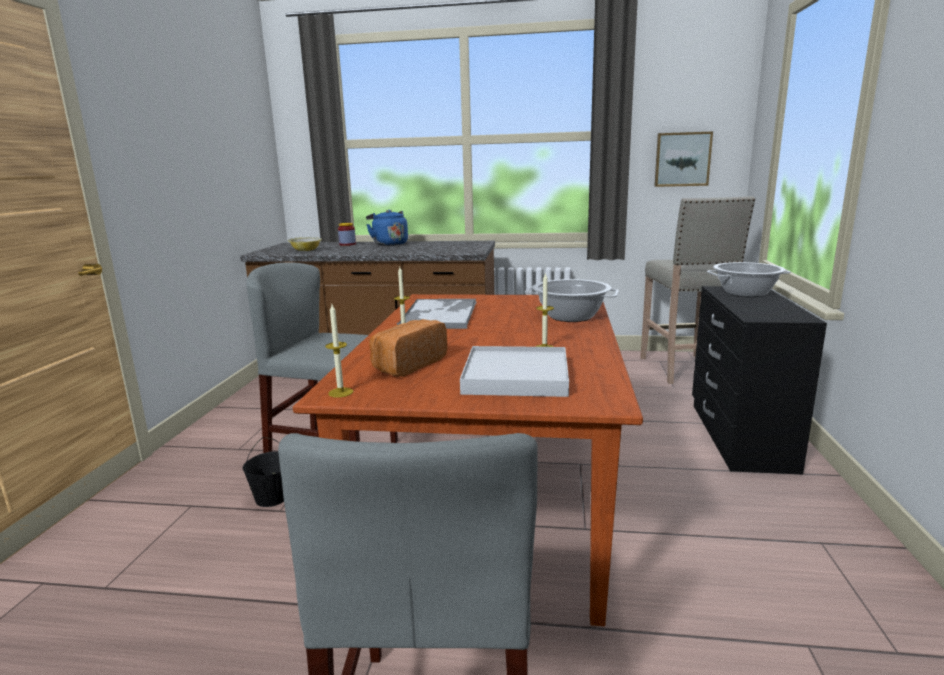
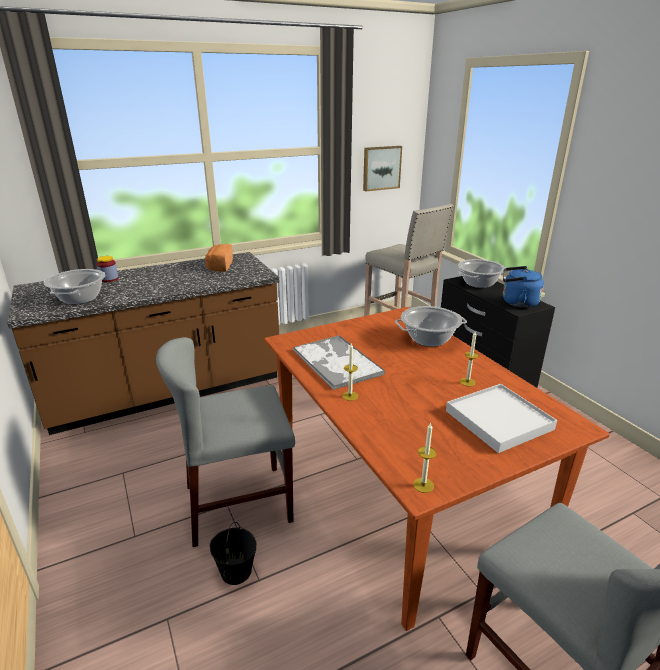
camera: 35 degrees left, 10 degrees up
(306, 250) = (80, 298): bowl -> cooking pot
(389, 244) = (156, 272): blue kettle -> blue kettle (517, 302)
(407, 364) = (413, 433): bread -> bread (219, 266)

